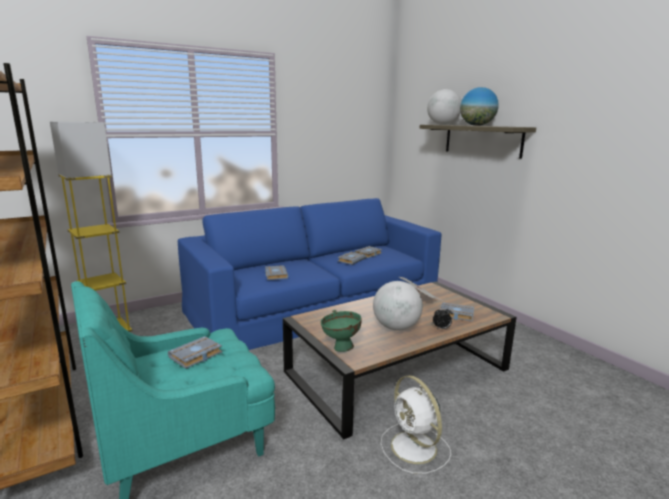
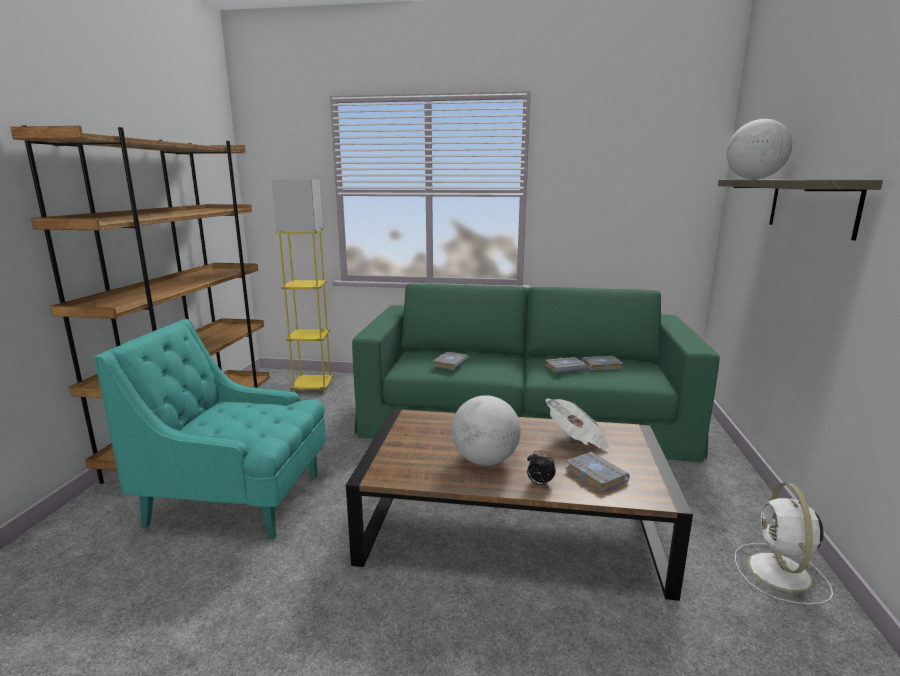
camera: 40 degrees right, 0 degrees up
(195, 356) = (248, 414): grey book -> none
(315, 304) = (524, 416): blue sofa -> green sofa
(341, 348) = (387, 458): green bowl -> none
(415, 448) = (402, 618): white fan -> white fan (780, 574)
(476, 125) = (788, 179): globe -> none

